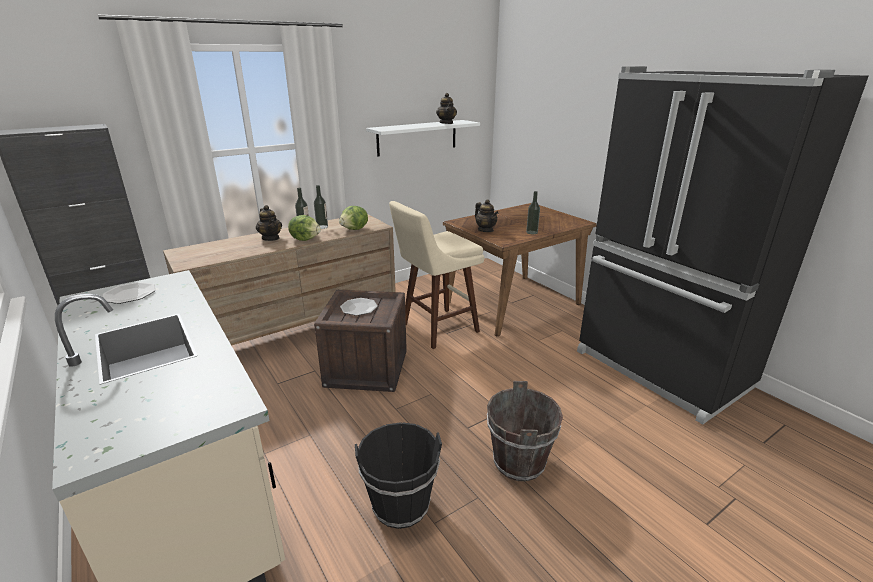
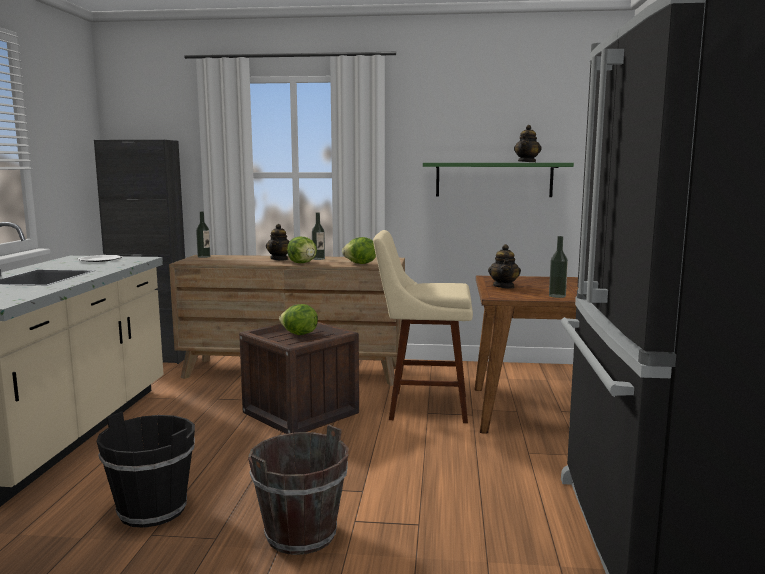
camera: 40 degrees right, 15 degrees down
(322, 227) = (338, 259): bottle -> bottle (204, 256)
(359, 308) = (299, 334): plate -> lettuce
(417, 137) = (494, 179): white shelf -> green shelf

